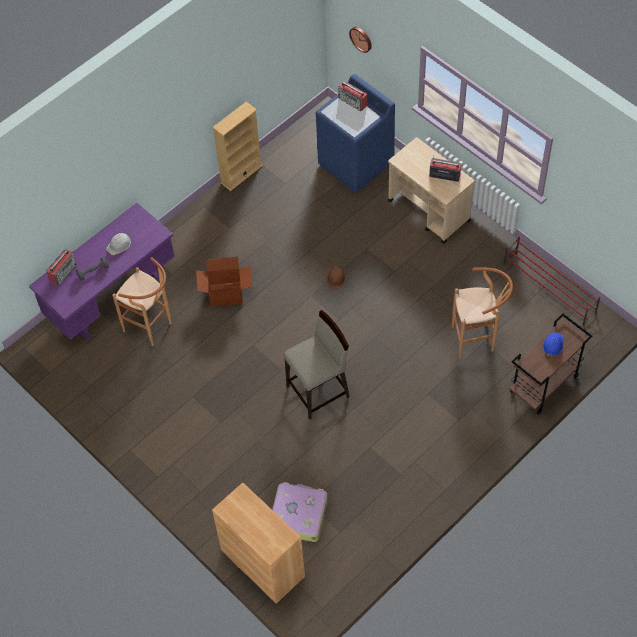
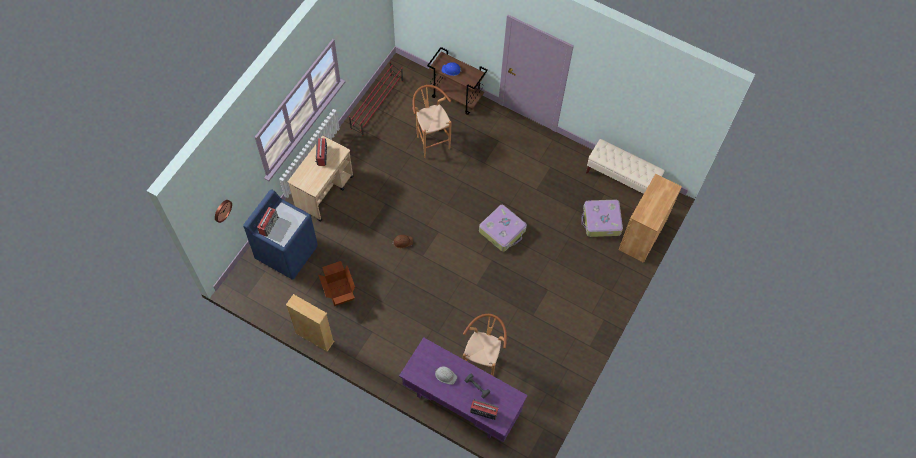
camera: 110 degrees left, 5 degrees up
(226, 293) = (435, 317): cardboard box -> cardboard box (339, 292)
(319, 391) = (502, 231): beige stool -> suitcase
(358, 563) = (621, 179): none -> beige bench

